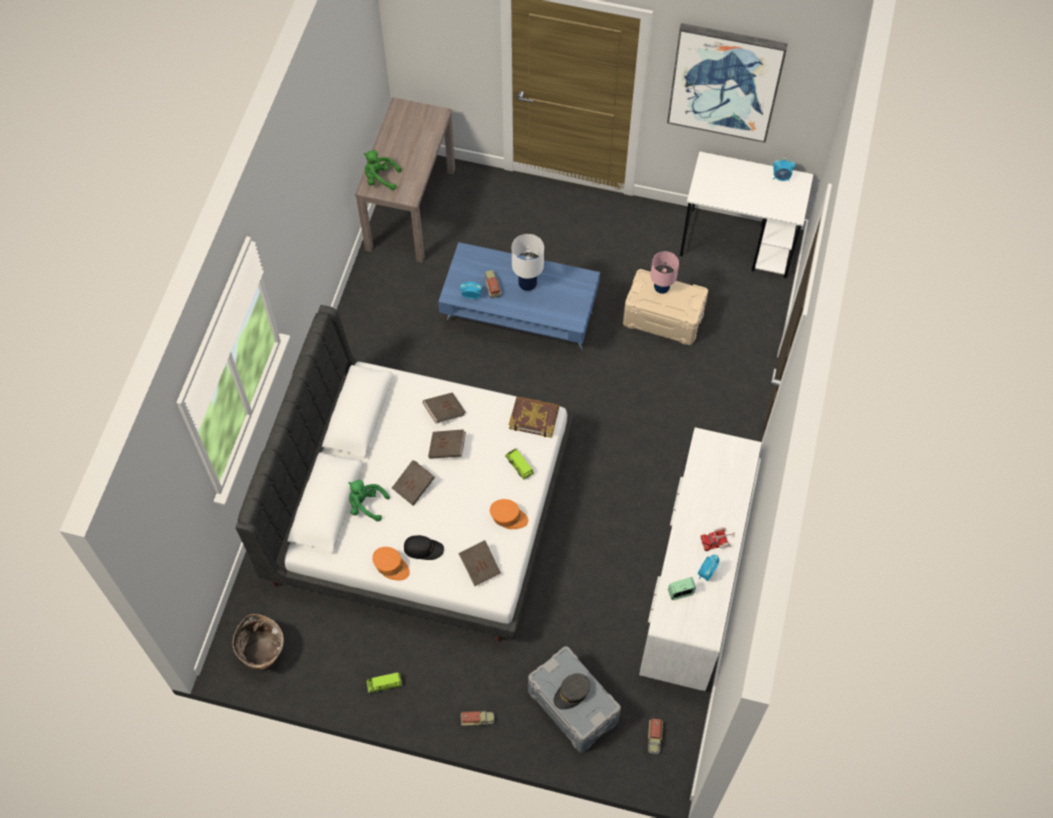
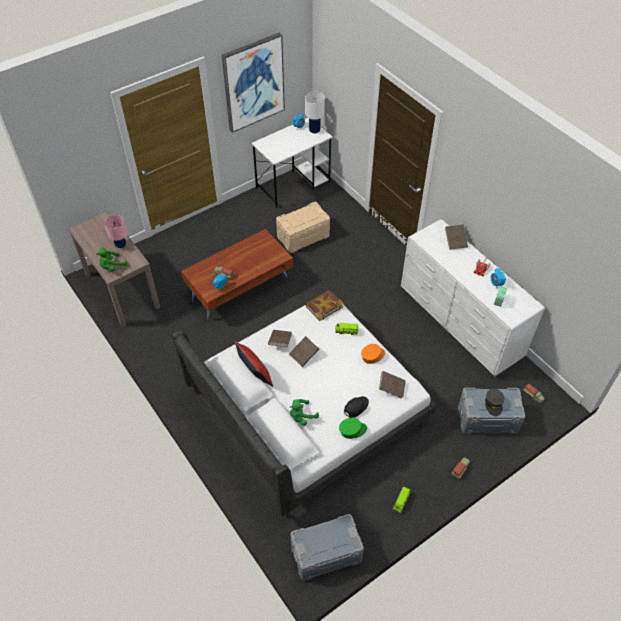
camera: 50 degrees left, 10 degrees down
(264, 653) = (326, 554): basket -> grey storage box
(380, 420) = (254, 374): none -> red pillow
(391, 566) = (352, 430): orange cap -> green cap
(414, 487) = (313, 386): brown book -> brown book (455, 241)
(519, 318) = (240, 290): blue coffee table -> brown coffee table
(527, 285) = (240, 260): white table lamp -> white table lamp (314, 131)
(662, 289) = (297, 217): pink table lamp -> pink table lamp (121, 245)

